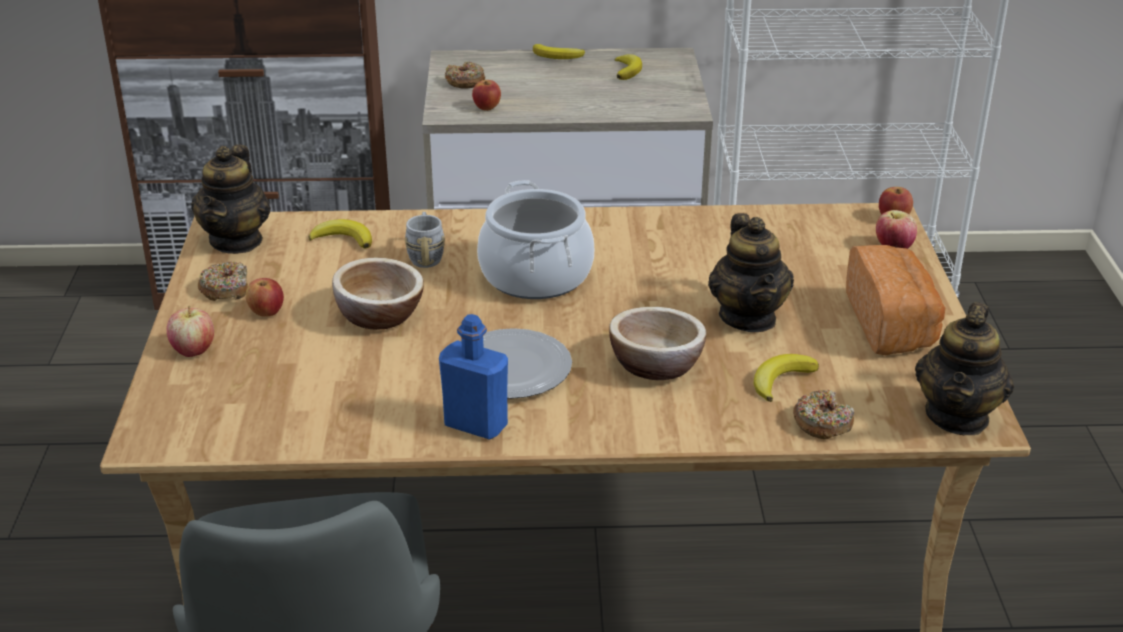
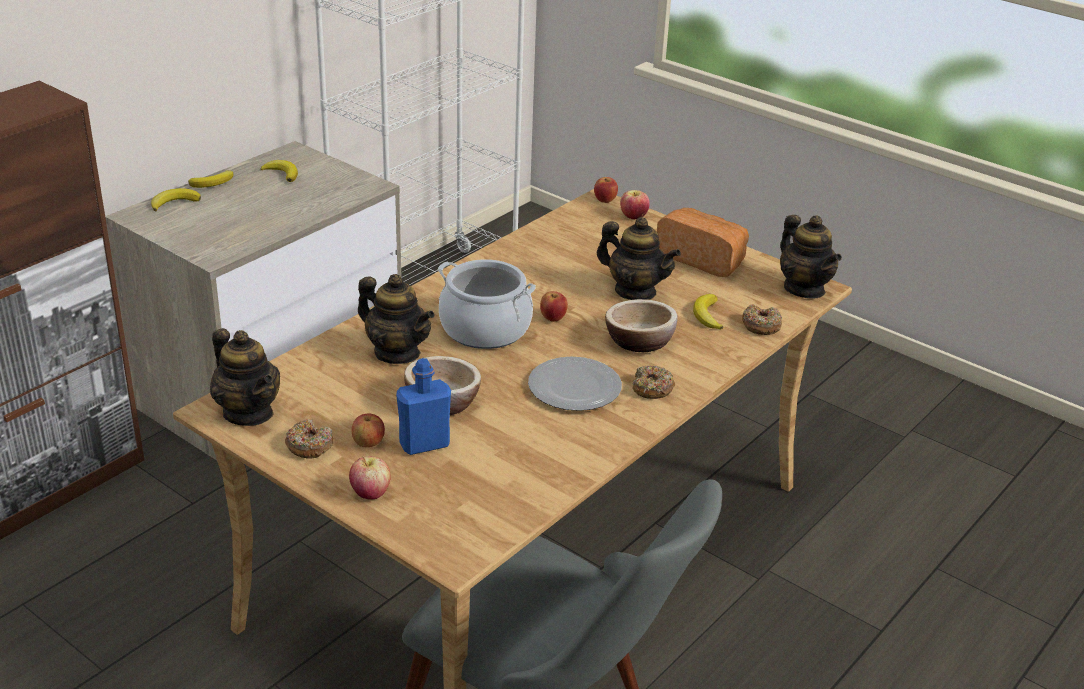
camera: 50 degrees left, 0 degrees up
(343, 239) = (322, 371): banana -> banana (174, 202)
(426, 255) = (397, 353): grey mug -> teapot
(465, 82) = (180, 228): donut -> donut (652, 388)
(476, 425) = (615, 428): blue bottle -> blue bottle (424, 444)
(487, 108) = (234, 240): apple -> apple (553, 318)

